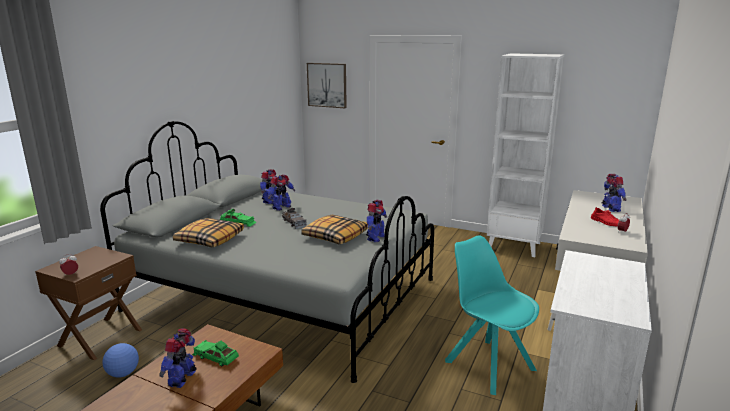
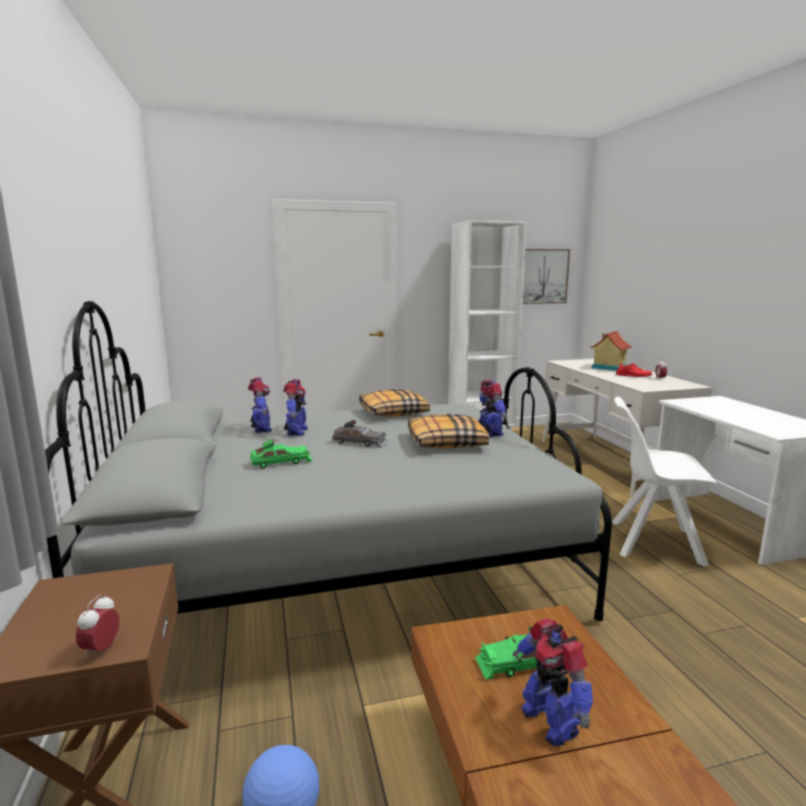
camera: 40 degrees left, 5 degrees down
(209, 239) = (292, 492): pillow -> pillow (392, 412)
(327, 85) = (206, 271): picture -> picture (542, 276)
(488, 364) = (652, 542): turquoise chair -> white chair
(610, 209) = (608, 367): toy robot -> toy house

